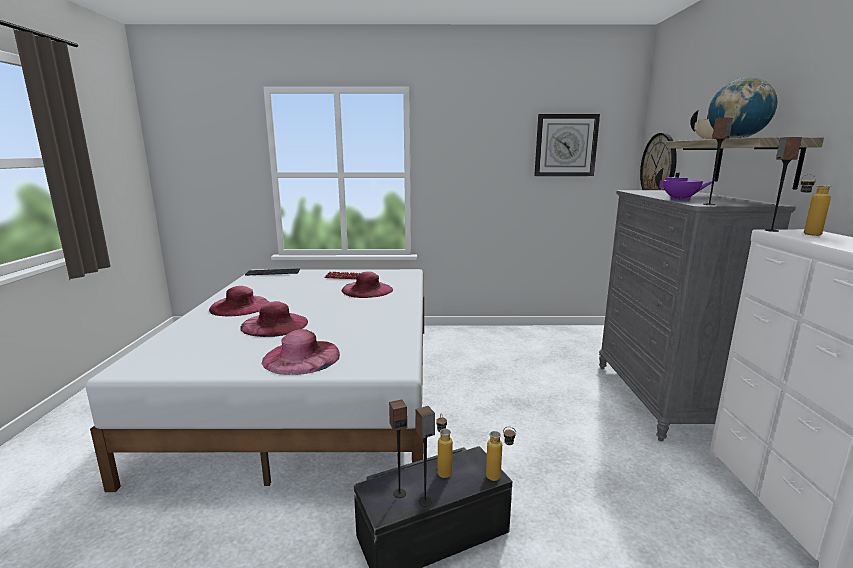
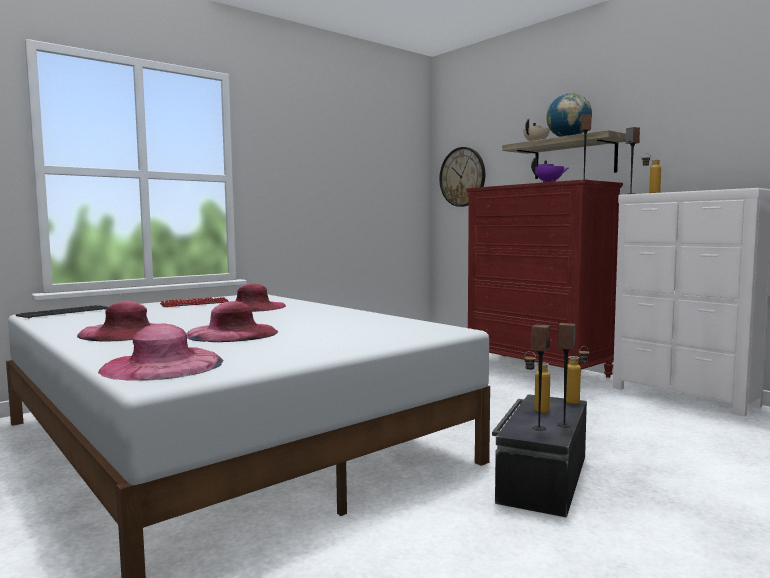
camera: 40 degrees left, 10 degrees down
(301, 357) = (346, 340): pink hat -> pink hat (162, 365)
(565, 145) = (378, 156): wall clock -> none
(659, 399) = (536, 370): grey dresser -> red dresser

